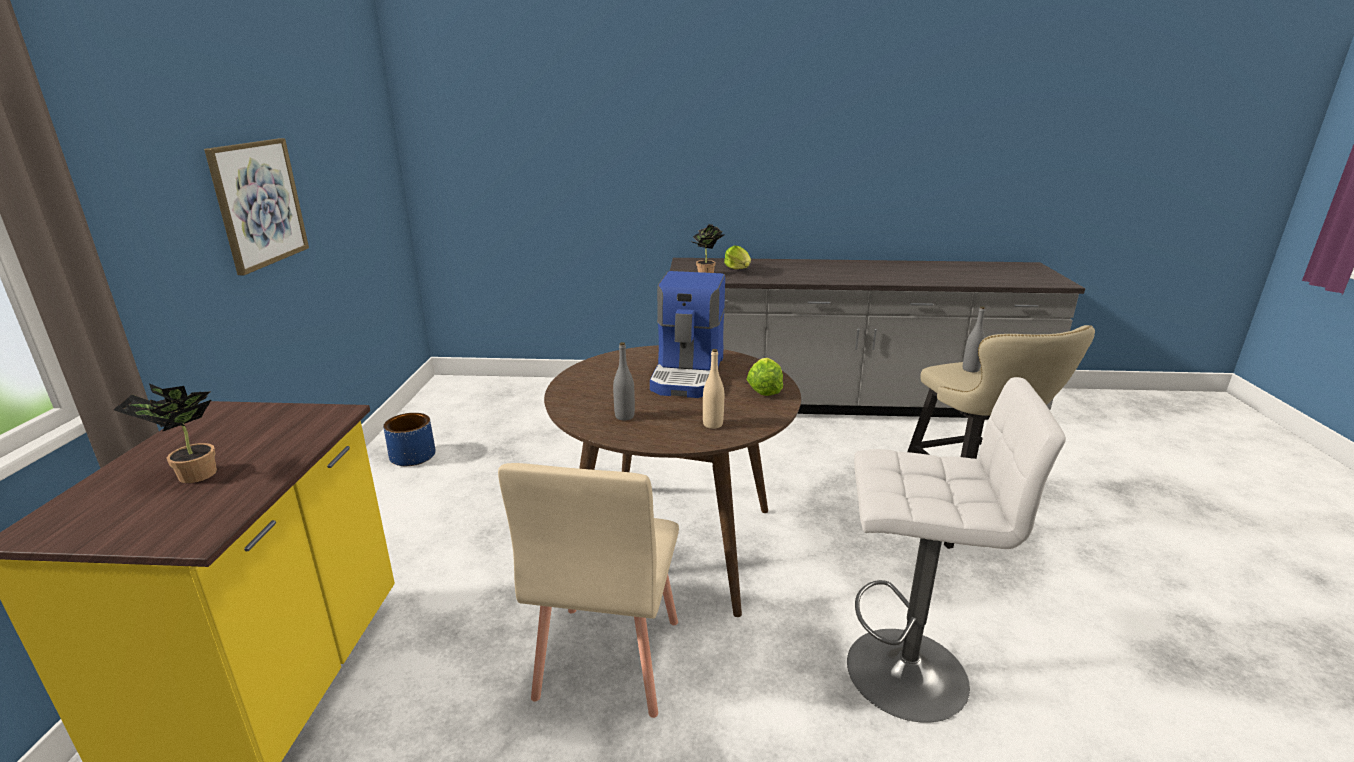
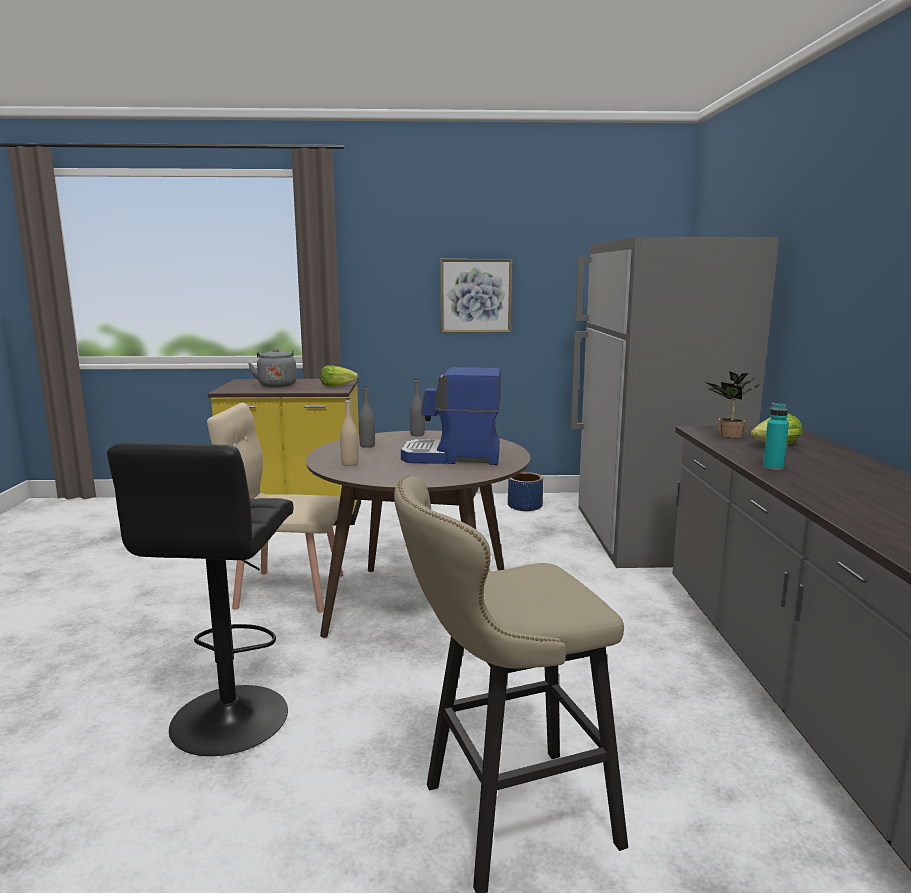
camera: 85 degrees right, 10 degrees down
(191, 476) = (277, 385): potted plant -> grey kettle
(543, 403) = (650, 534): none -> grey fridge
(764, 389) = (423, 476): lettuce -> lettuce (338, 386)
(799, 278) = (773, 467): none -> turquoise bottle
(908, 674) = (228, 720): white stool -> black stool
(970, 369) = (541, 583): grey bottle -> grey bottle (417, 435)

